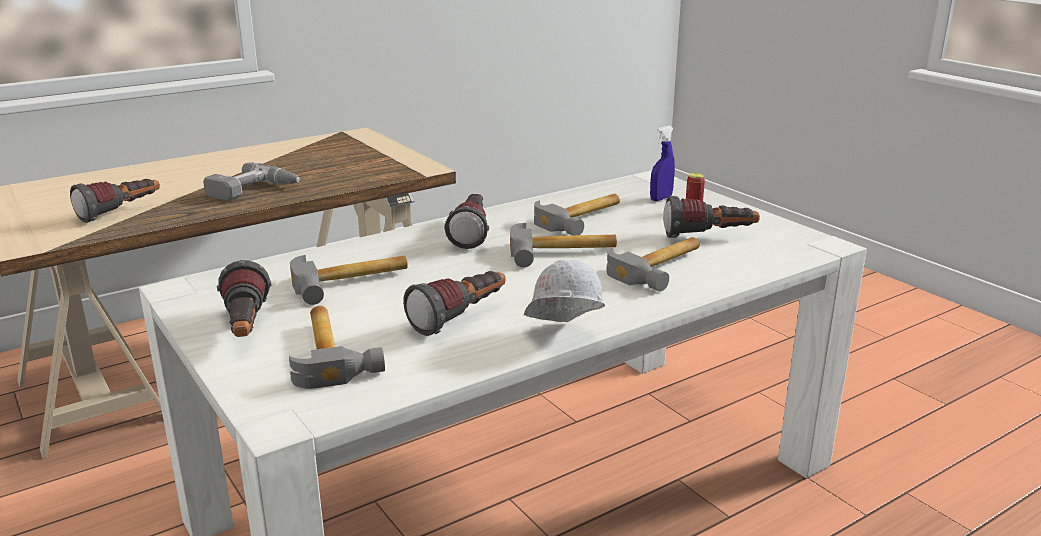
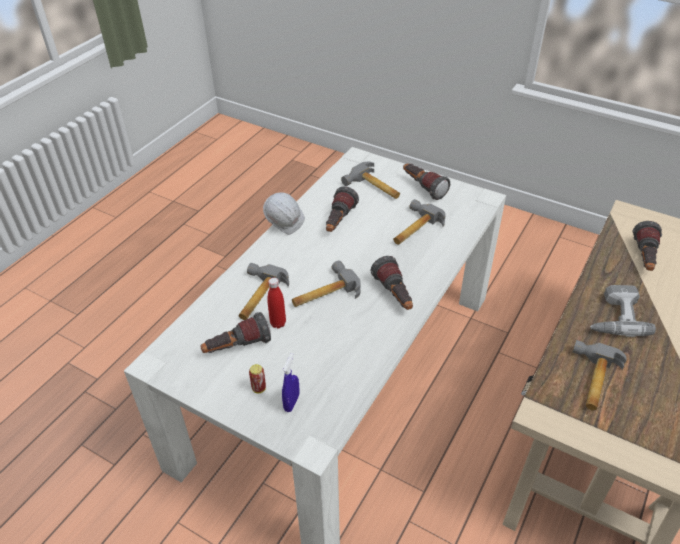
camera: 155 degrees right, 20 degrees up
(584, 219) = (334, 342): hammer -> hammer (592, 380)
(645, 243) = (278, 323): none -> red bottle

